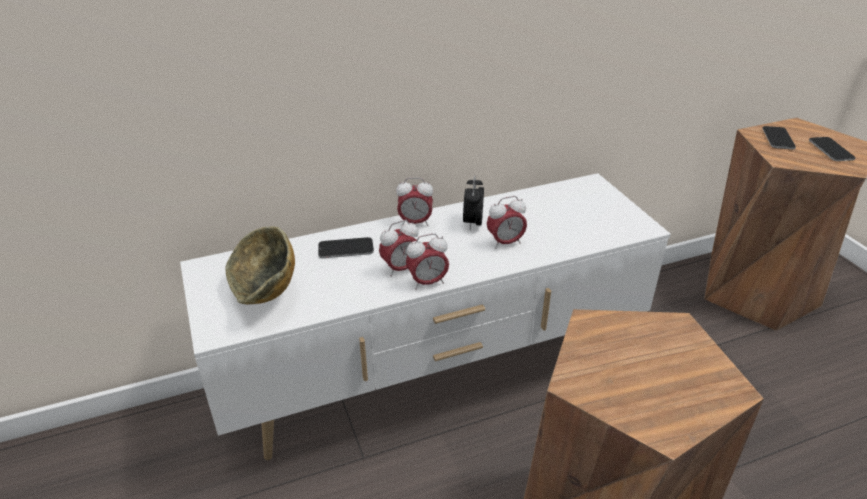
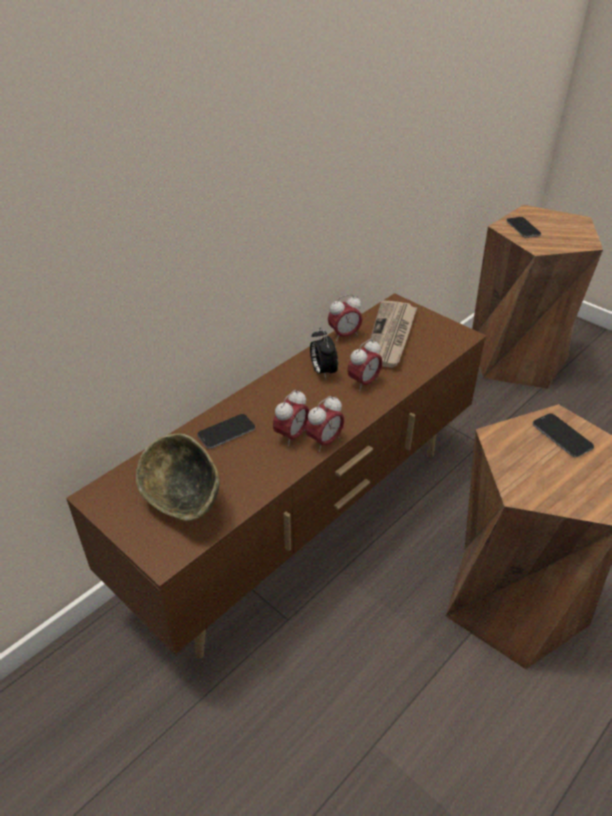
camera: 25 degrees left, 5 degrees up
(415, 223) = (271, 386): alarm clock -> alarm clock (344, 335)
(434, 377) = (305, 523): white tv stand -> brown tv stand
(564, 209) = (391, 336): none -> newspaper
(831, 150) = (565, 230): phone -> phone (562, 436)

